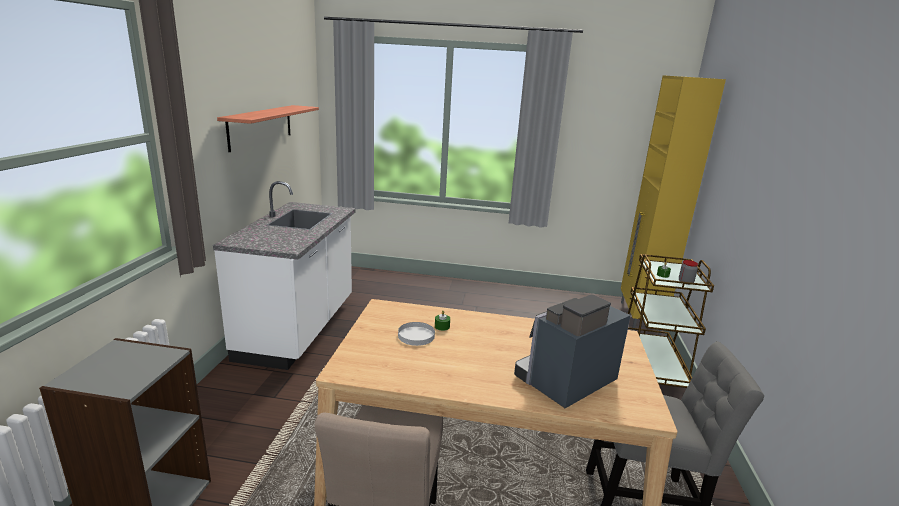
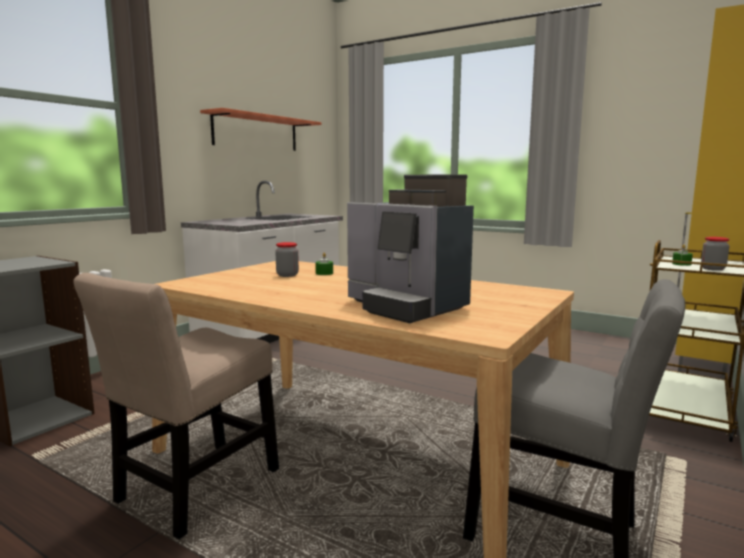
camera: 25 degrees right, 10 degrees down
(416, 336) = (287, 275): white plate -> jar
(564, 382) = (406, 307): coffee machine -> coffee machine turned 120 degrees counterclockwise

